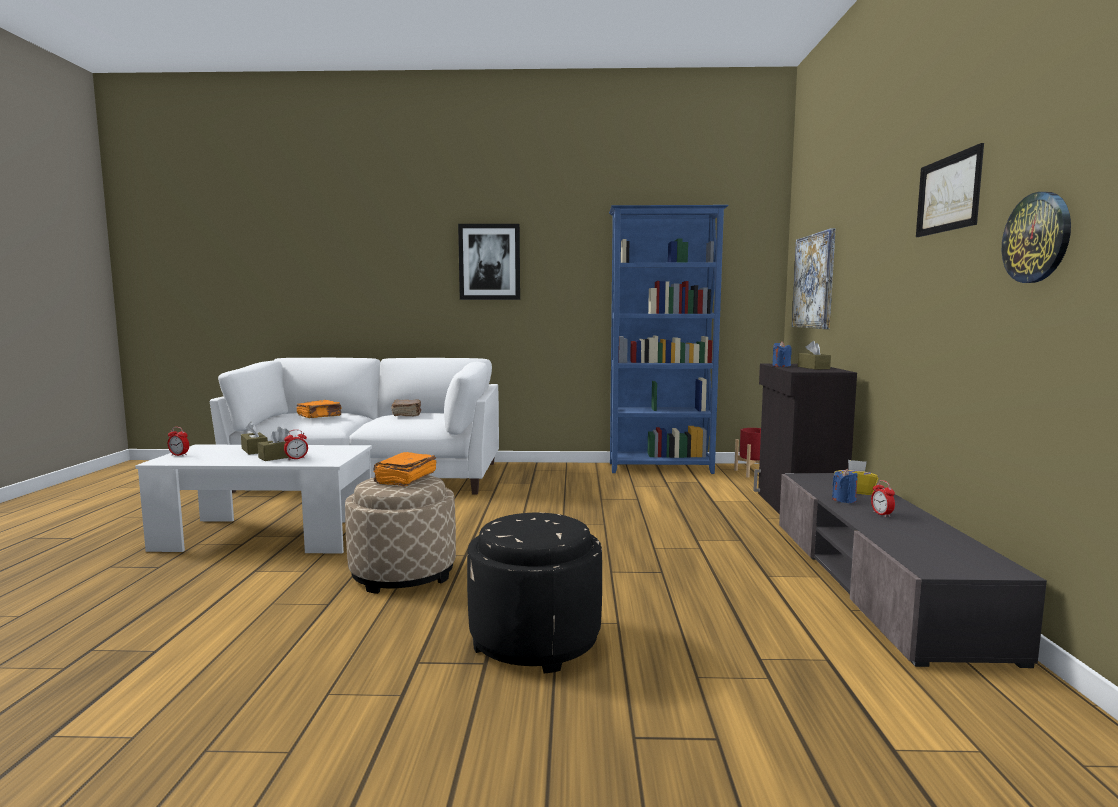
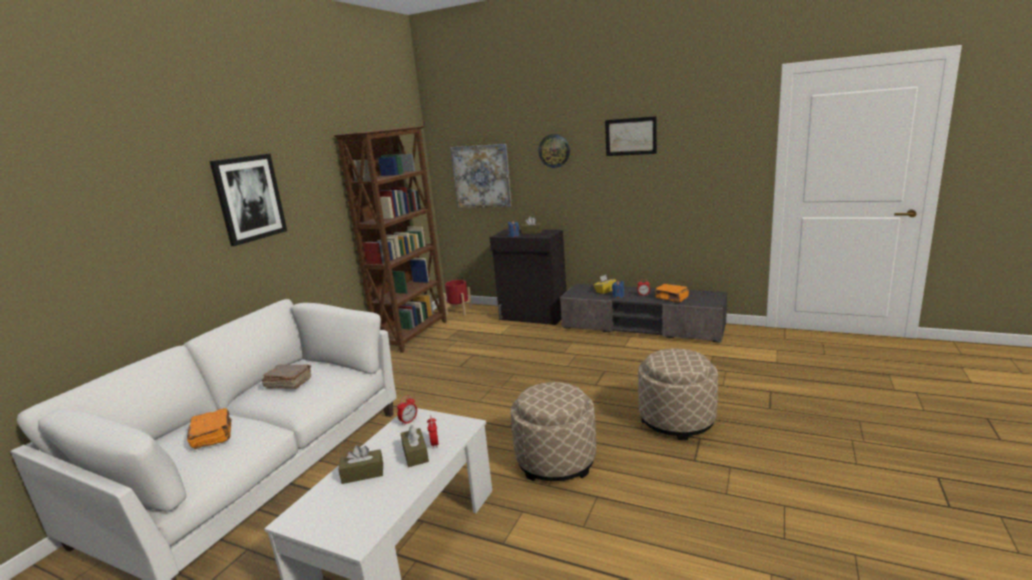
camera: 65 degrees left, 10 degrees up
(179, 455) = (333, 530): alarm clock -> alarm clock (408, 421)
(405, 479) = (548, 393): orange book -> orange book (671, 298)
(535, 640) = (677, 420): black ottoman -> beige ottoman
(661, 468) = (413, 334): blue bookcase -> brown bookcase
(1037, 238) = (698, 162): wall clock -> wall clock (554, 151)

